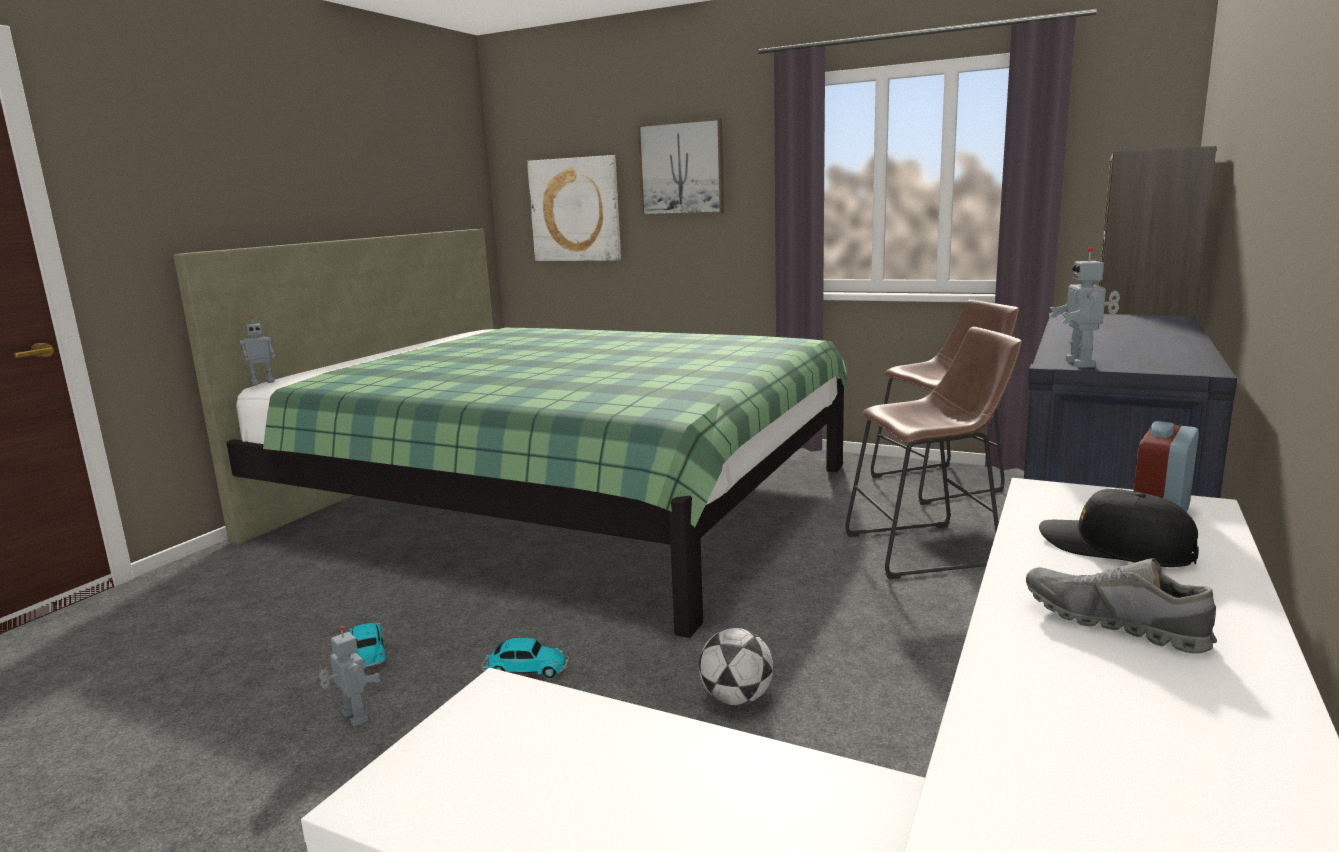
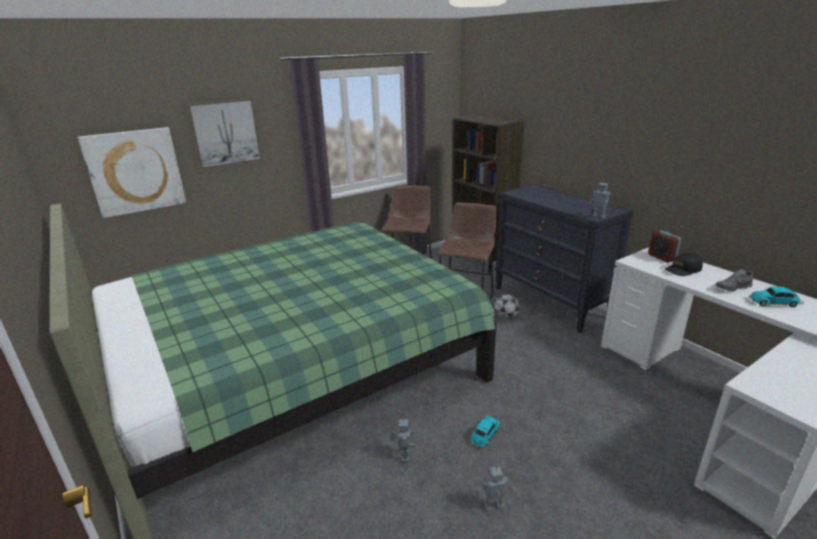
camera: 60 degrees left, 10 degrees up
(262, 382) = (133, 406): toy robot -> toy robot (404, 456)
(368, 653) = (424, 491): toy car -> toy car (775, 302)
(736, 698) = (547, 384): football -> football (506, 317)

